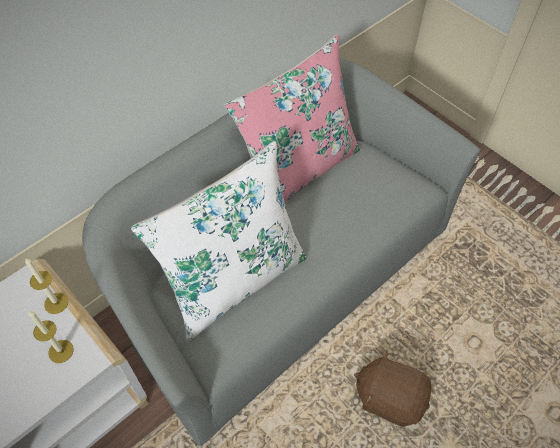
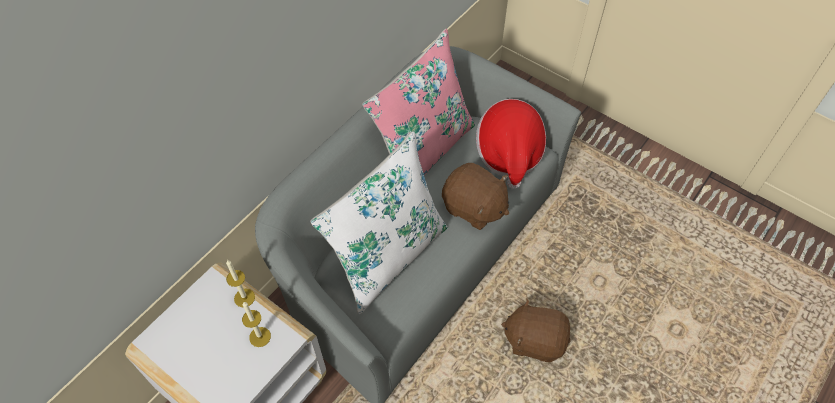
camera: 10 degrees left, 0 degrees up
(341, 240) = (474, 208): none -> brown plush toy
(391, 186) = (508, 154): none -> hat

